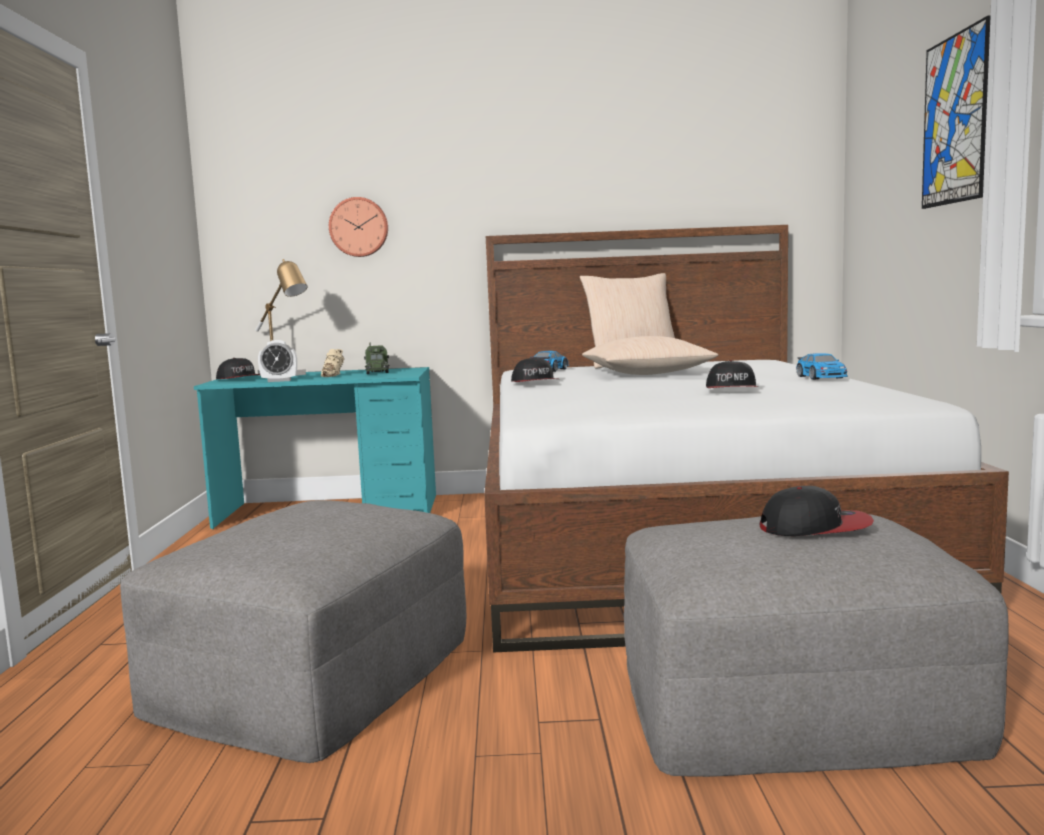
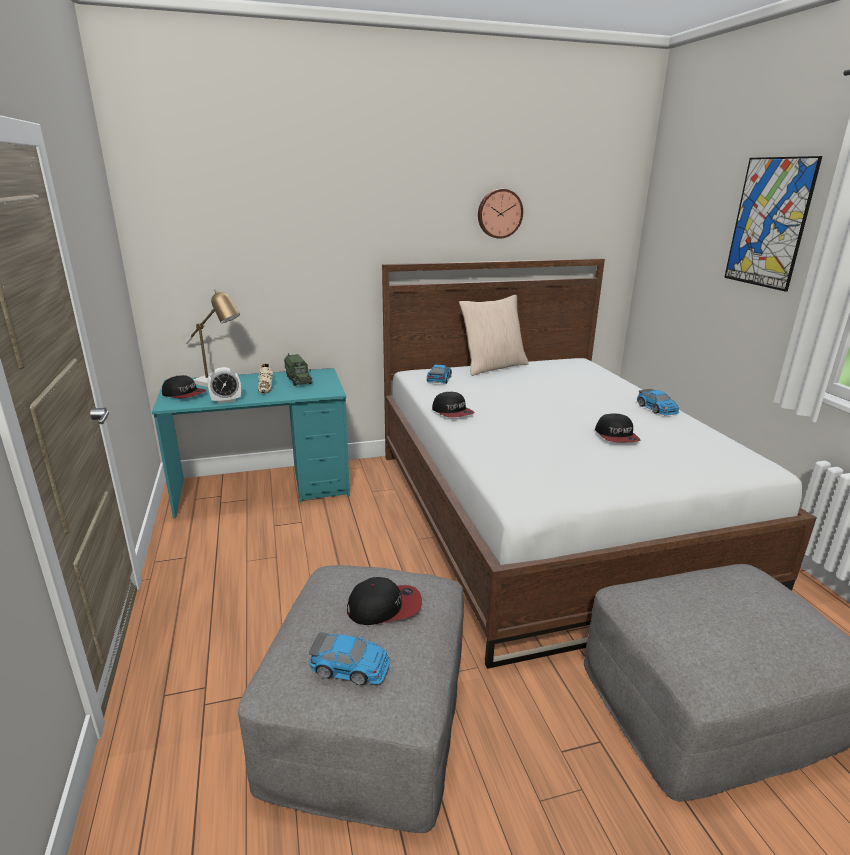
camera: 15 degrees left, 15 degrees up
(253, 543) = (350, 667): none -> toy car
(359, 227) = (273, 253): wall clock -> wall clock (499, 213)
(646, 373) = (521, 391): beige pillow -> none
(815, 527) = (747, 606): cap -> cap (384, 607)

